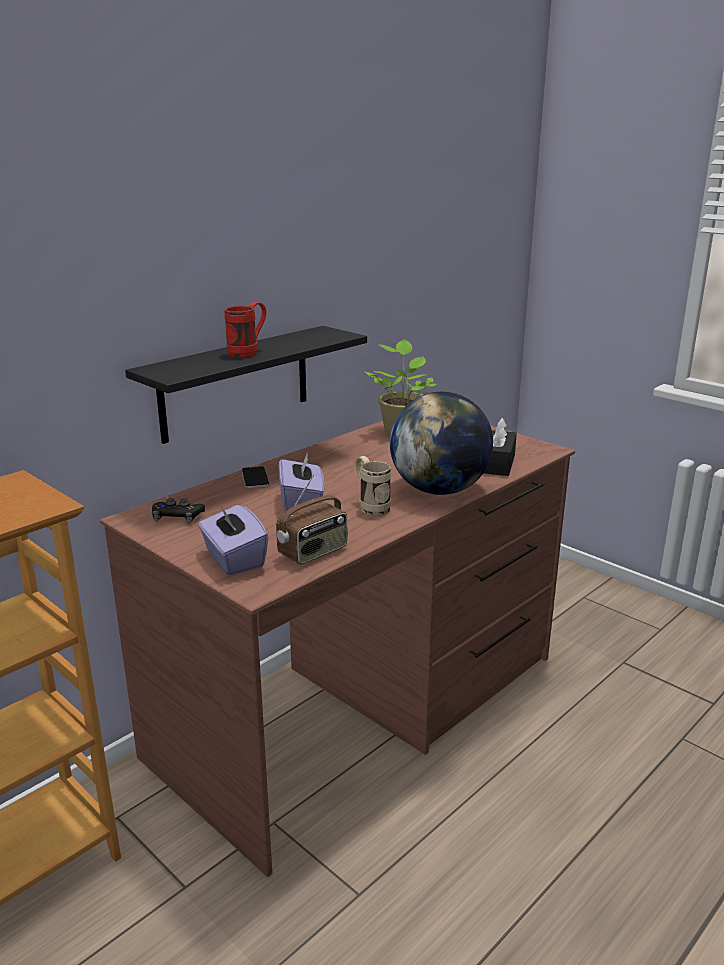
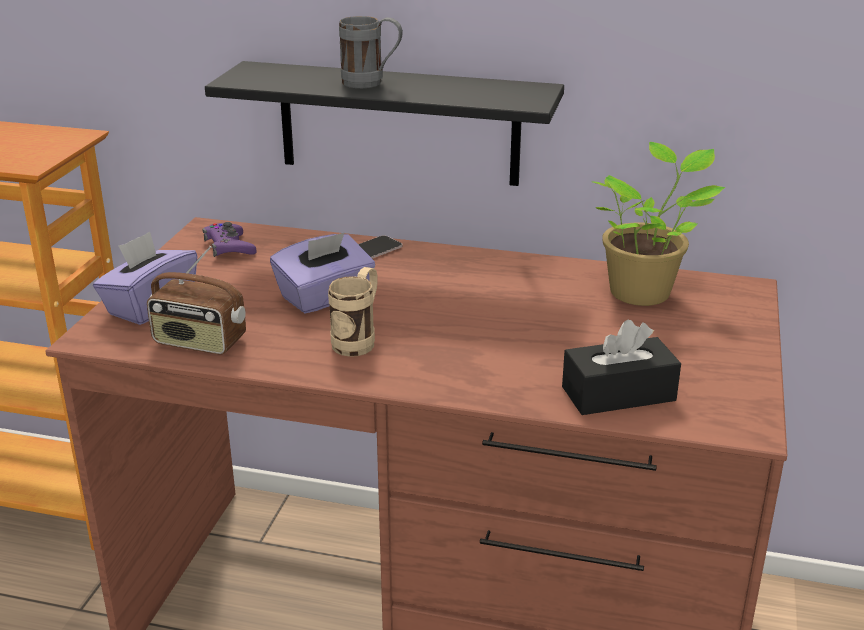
camera: 60 degrees right, 5 degrees up
(177, 516) = (229, 247): black game controller -> purple game controller
(248, 352) = (371, 83): red mug -> grey mug
(439, 490) = (463, 373): globe -> none

